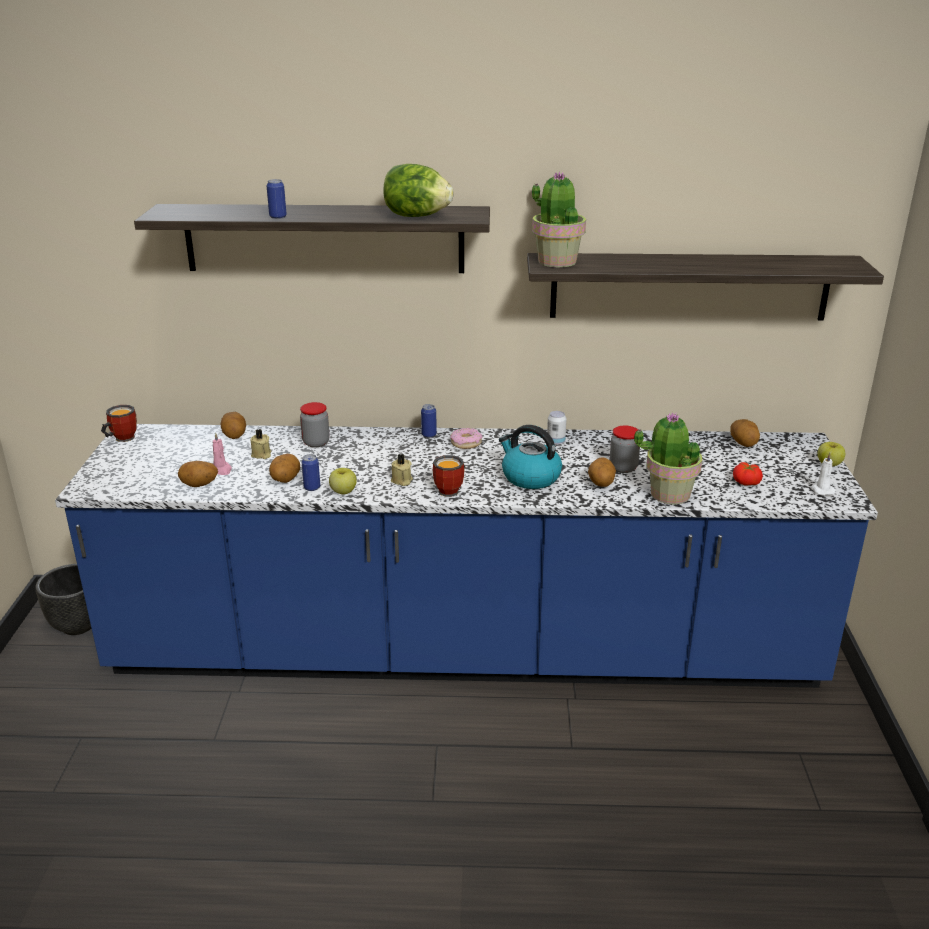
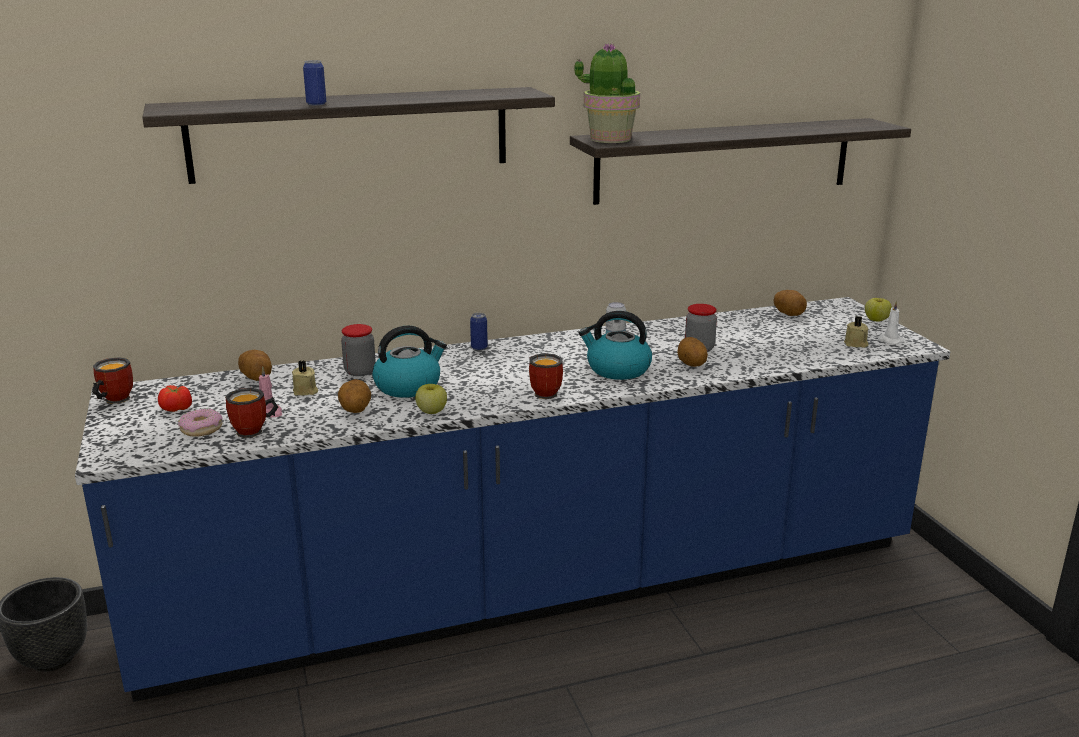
camera: 20 degrees left, 5 degrees down
(199, 485) = (255, 431): potato -> mug
(312, 487) = (392, 413): can -> none
(343, 464) = (408, 386): none -> kettle
(401, 481) = (487, 392): beige candle -> beige candle (856, 344)
(416, 216) = (471, 96): lettuce -> none
(466, 443) = (525, 349): donut -> donut (201, 429)
(669, 494) = (762, 364): potted plant -> none
(746, 483) = (820, 344): tomato -> tomato (176, 409)

